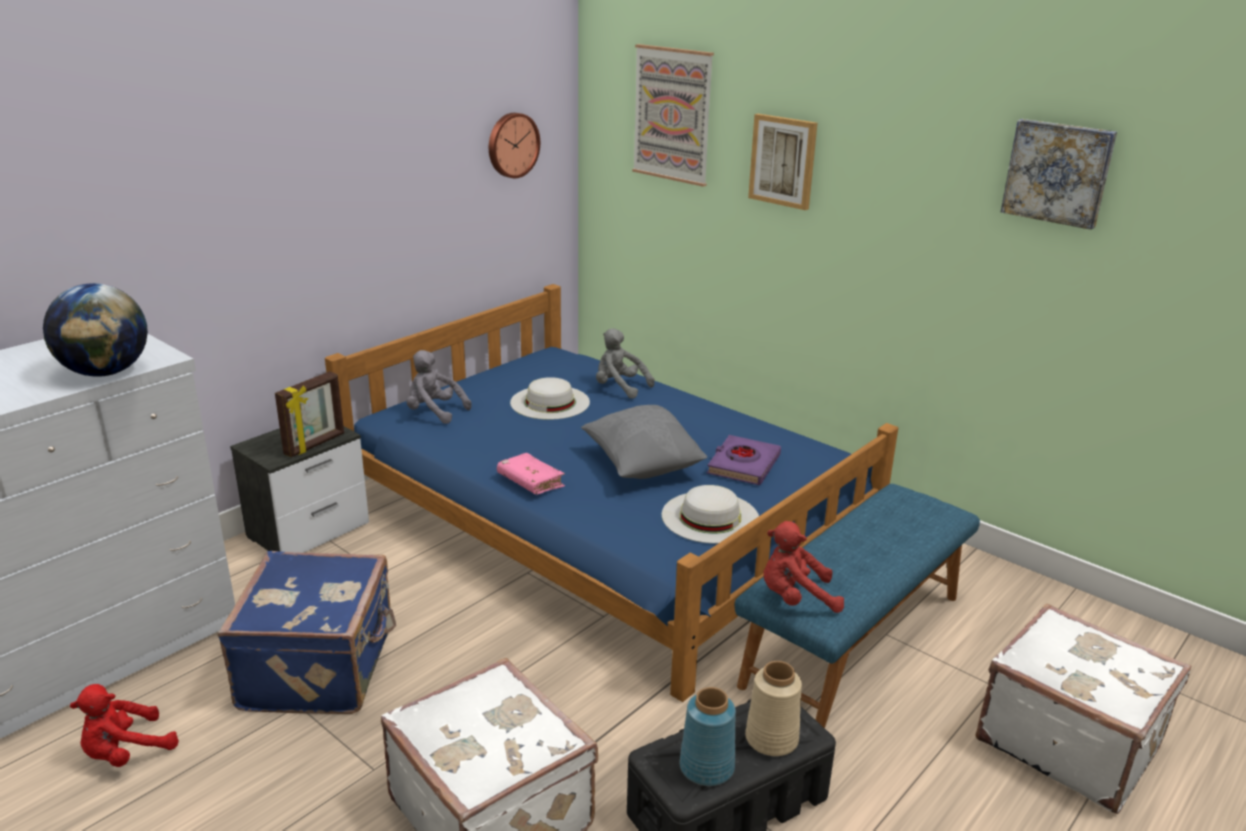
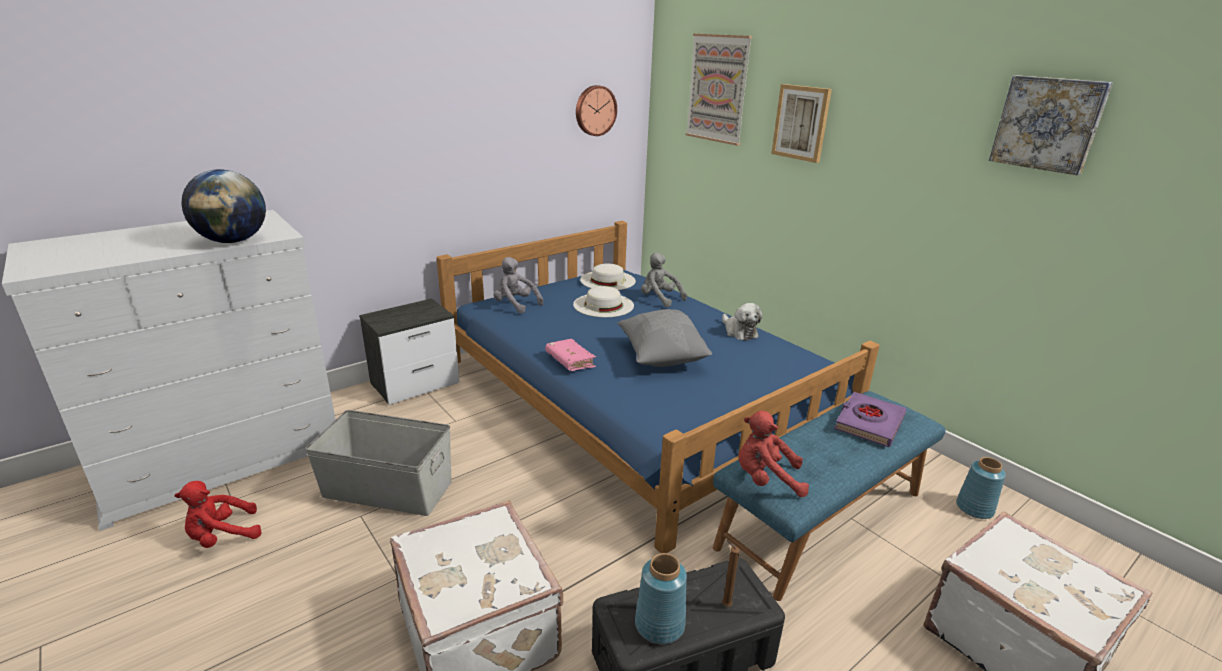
camera: 10 degrees right, 0 degrees up
(315, 444) = (419, 319): picture frame -> none
(321, 668) = (388, 488): blue suitcase -> grey storage box
(710, 517) = (707, 402): white hat -> white hat (608, 280)
(728, 423) = (739, 332): none -> plush toy
(743, 465) = (744, 364): purple book -> purple book (868, 423)
(771, 738) = (724, 604): beige vase -> brown candle
(1018, 606) = (975, 508): none -> blue vase

